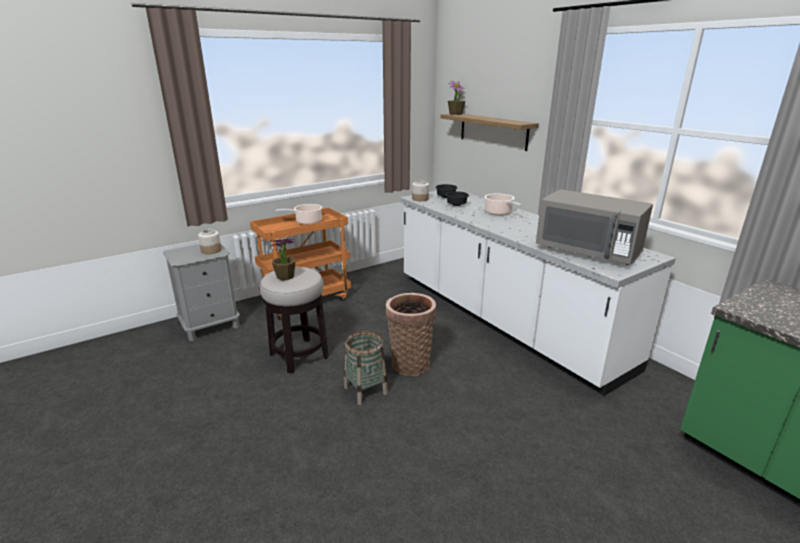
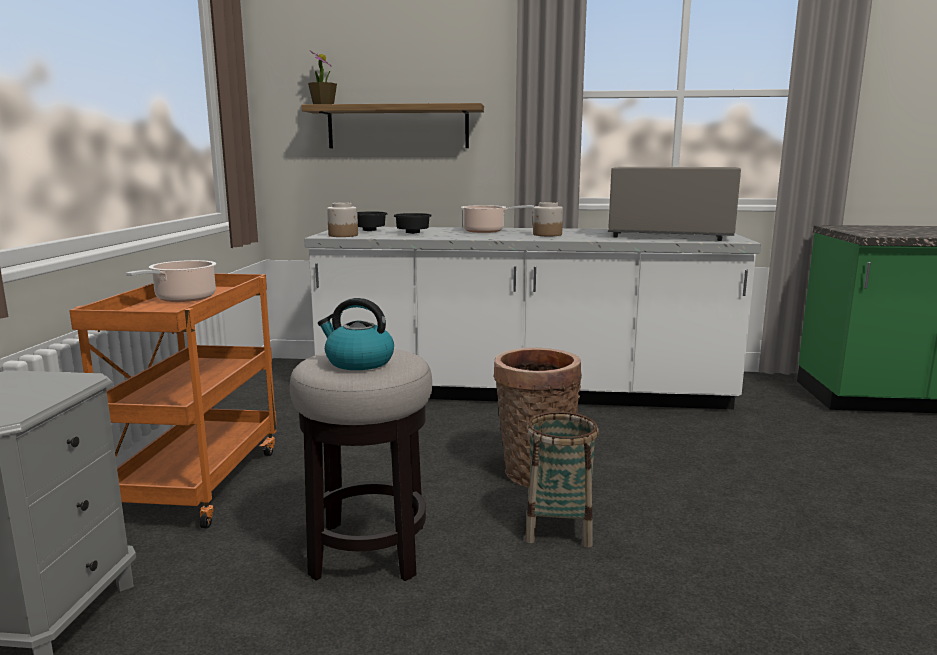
camera: 50 degrees left, 10 degrees down
(211, 250) = (50, 383): jar -> jar (547, 235)
(285, 276) = (358, 362): potted plant -> kettle
(587, 252) = (669, 236): grey microwave -> grey microwave turned 150 degrees counterclockwise

